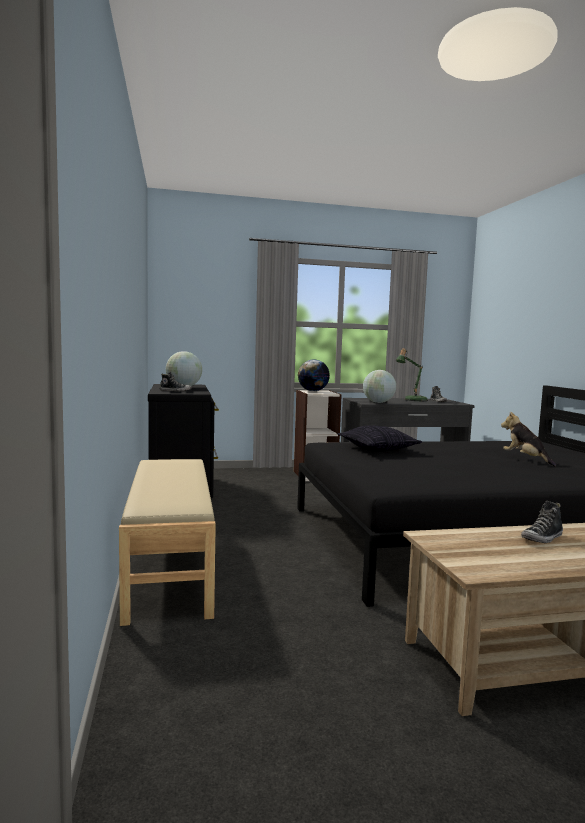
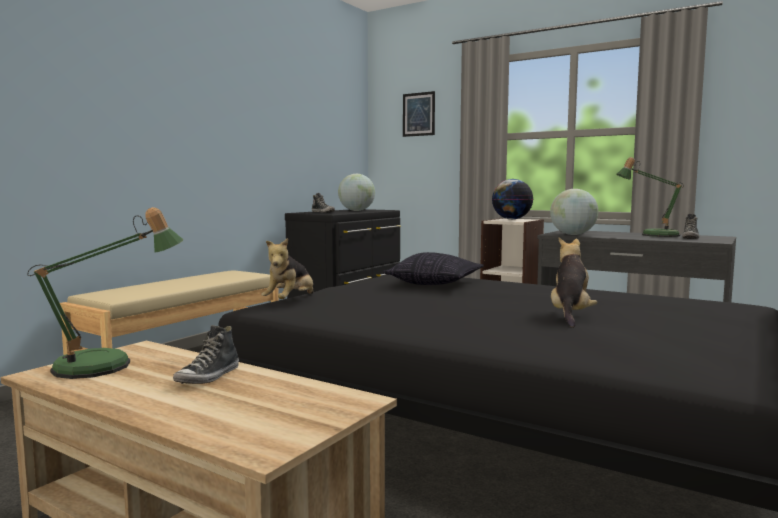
camera: 45 degrees right, 0 degrees up
(207, 296) = (418, 114): none -> picture
(375, 479) = (290, 301): none -> plush toy
(476, 553) = (106, 366): none -> table lamp
(542, 538) = (209, 377): shoe -> shoe turned 75 degrees counterclockwise

